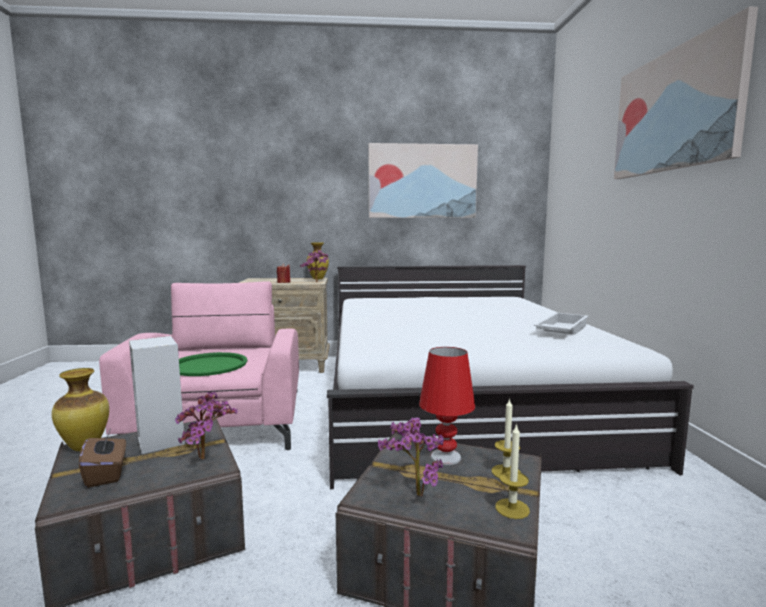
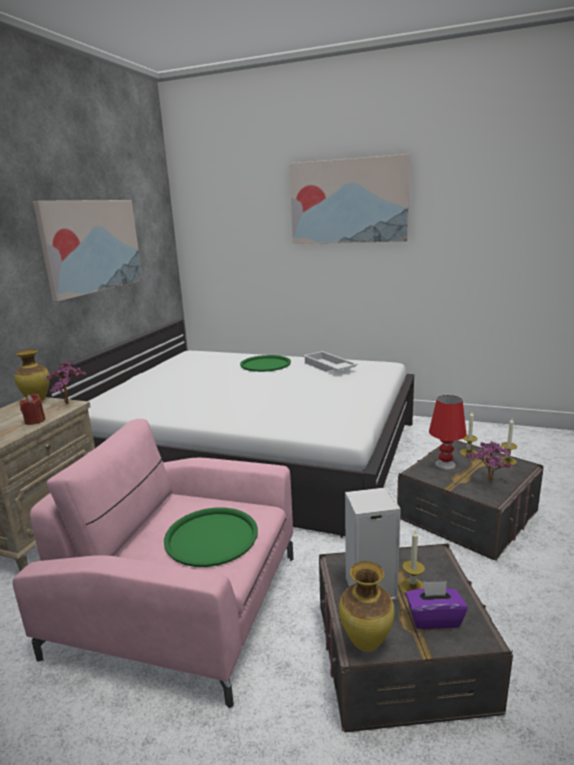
camera: 65 degrees left, 10 degrees up
(106, 474) = (434, 618): brown tissue box -> purple tissue box
(158, 459) = (412, 587): none -> candle
(207, 459) = (420, 559): potted plant -> none
(522, 314) = (265, 364): none -> green tray

